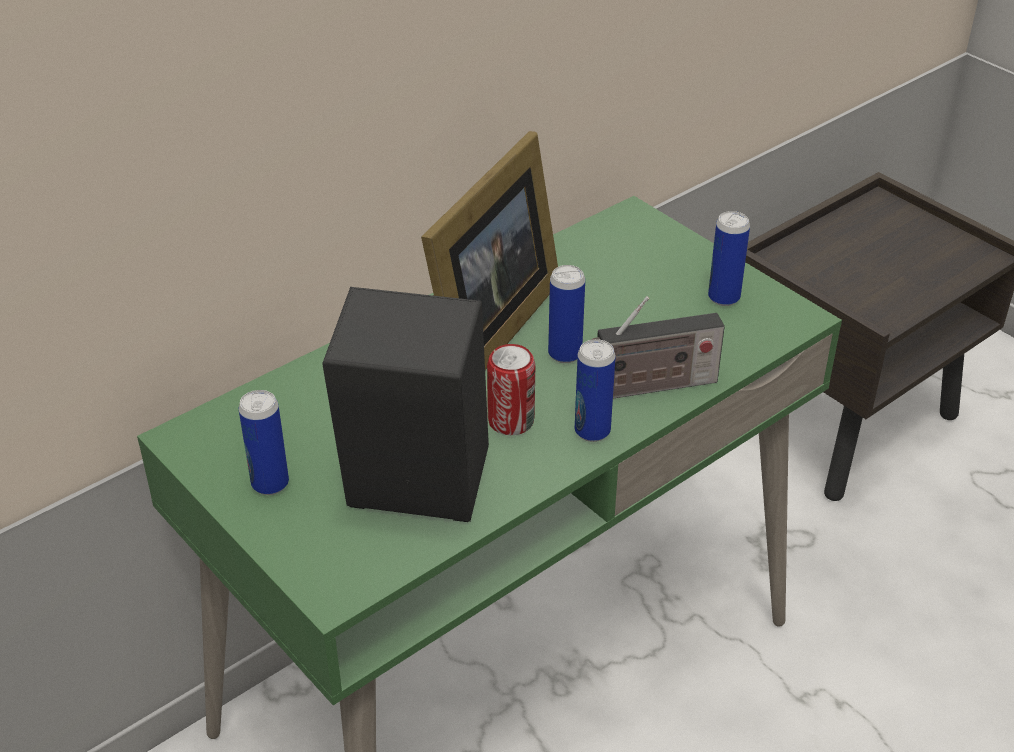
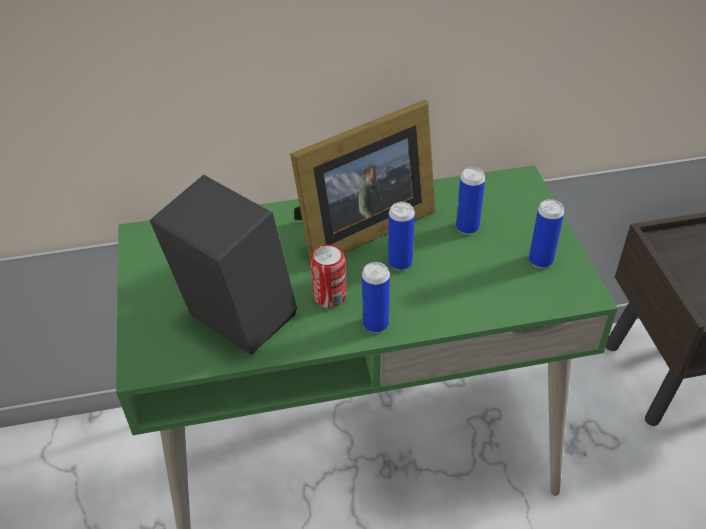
camera: 30 degrees right, 5 degrees up
(270, 484) = (162, 282): can -> can (467, 227)
(650, 387) = (438, 307): radio -> none

